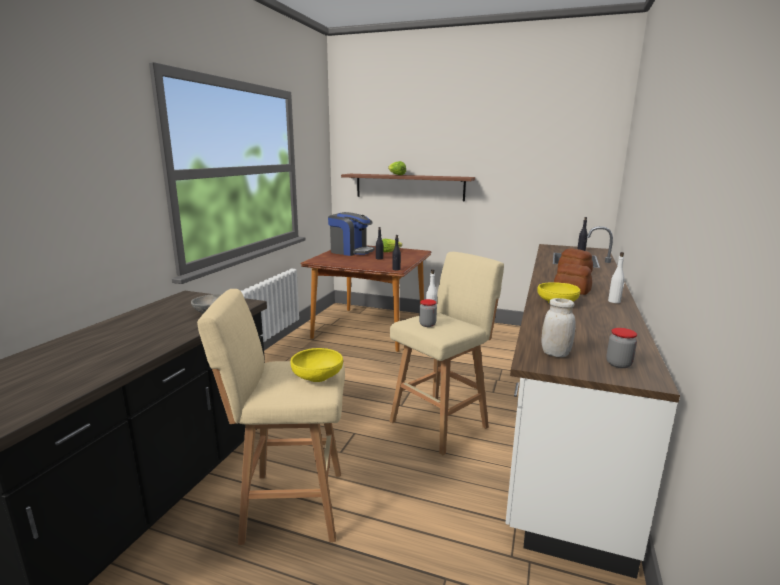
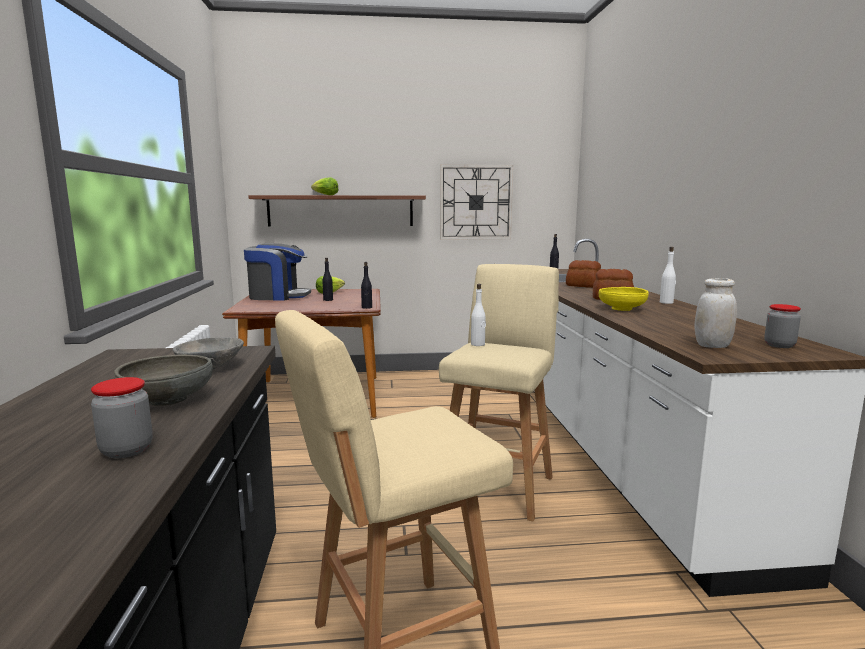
camera: 25 degrees left, 5 degrees down
(168, 331) = (167, 399): none -> grey bowl
(317, 377) = (448, 428): yellow bowl -> none
(427, 324) = (490, 353): jar -> jar (126, 450)
(520, 183) = (475, 202): none -> wall clock

